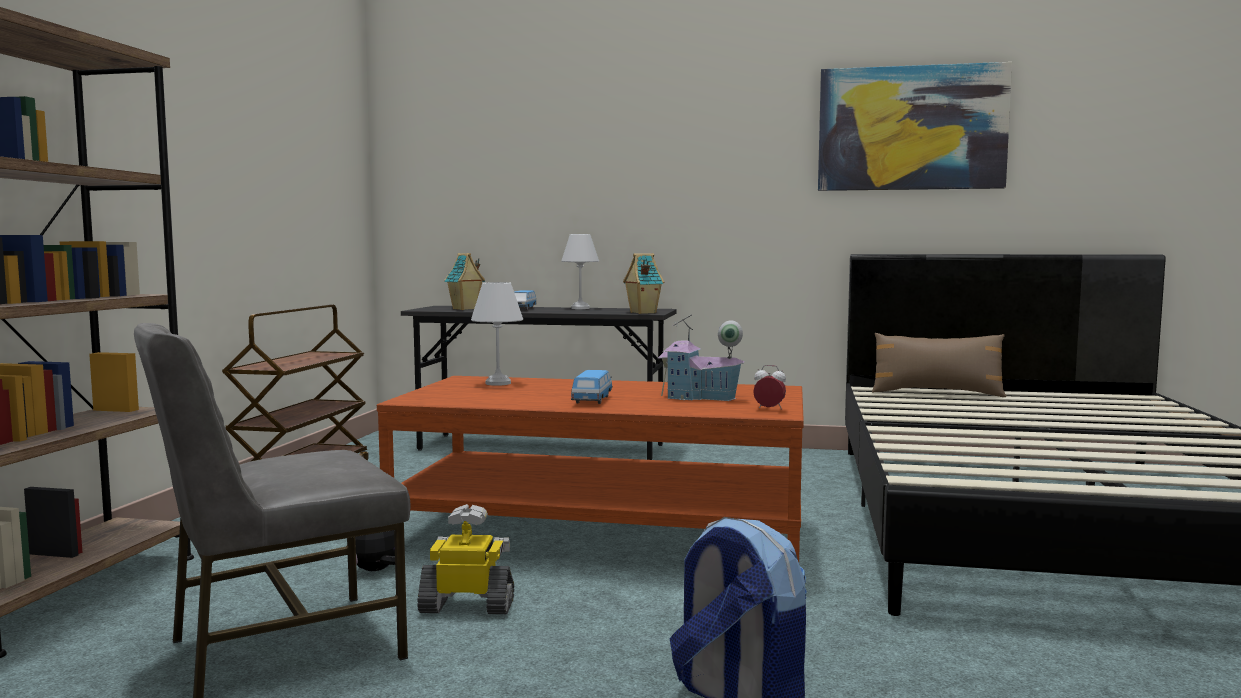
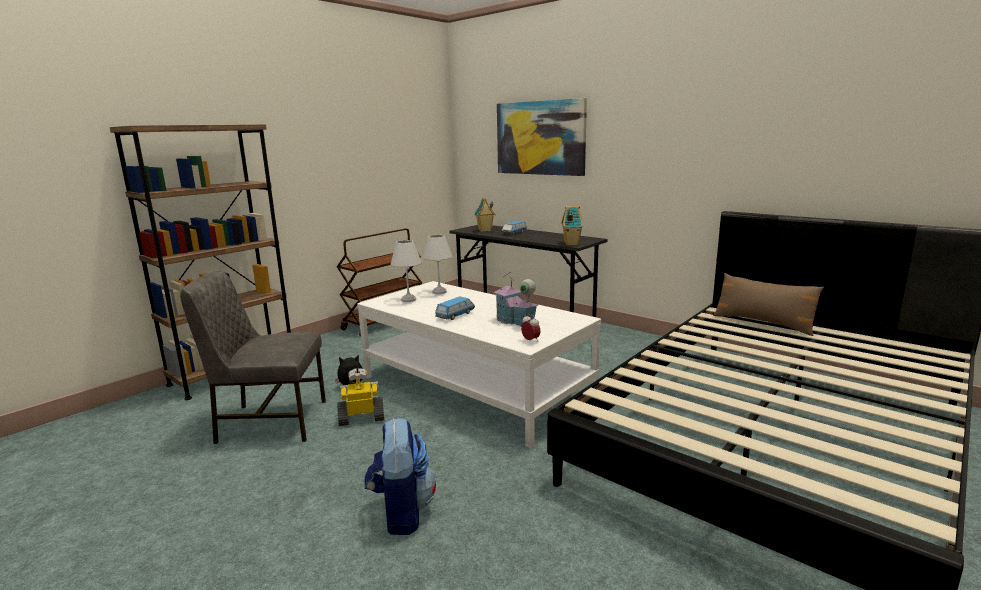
camera: 30 degrees right, 10 degrees up
(468, 606) = (362, 418): toy robot -> toy robot turned 45 degrees counterclockwise
(581, 308) = (550, 234): white table lamp -> white table lamp (409, 299)
(601, 536) = (474, 388): brown coffee table -> white coffee table
(911, 128) = (781, 114): picture -> picture (540, 138)

